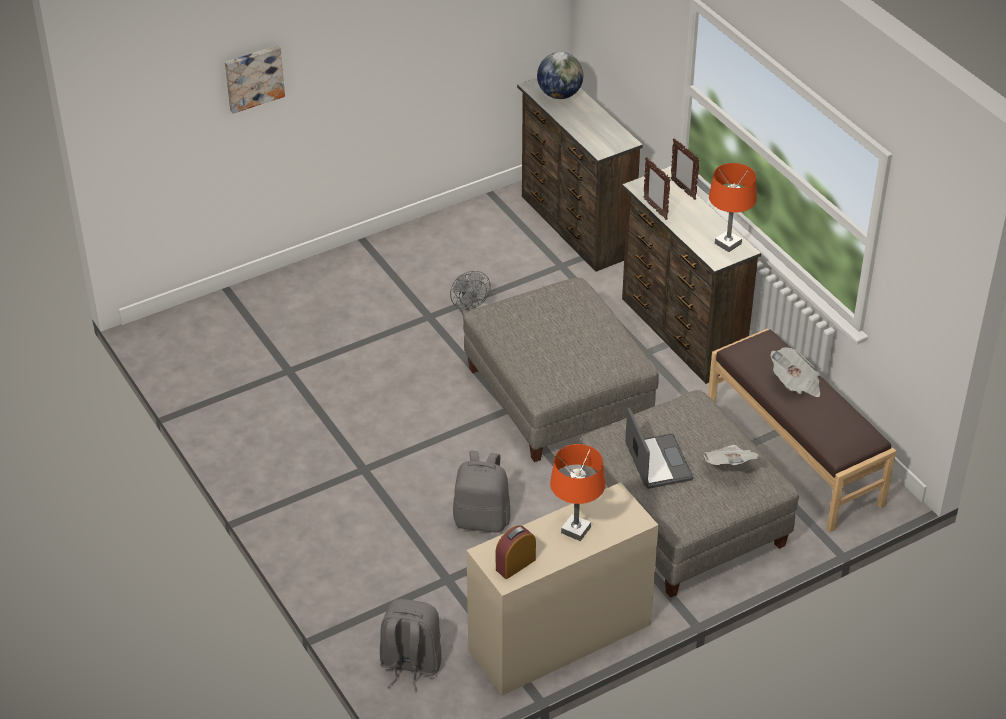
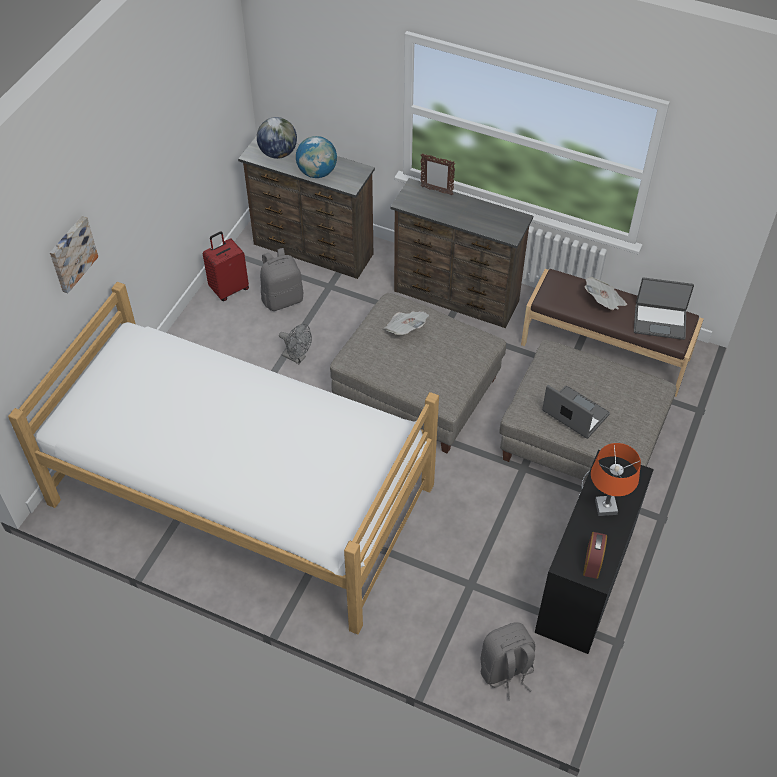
camera: 35 degrees left, 10 degrees up
(310, 399) = (241, 493): none -> bed
(460, 225) = (229, 289): none -> red suitcase
(482, 519) = (452, 520): grey backpack -> grey backpack (282, 299)
(560, 638) = (585, 583): beige desk -> black desk
(580, 126) = (317, 173): none -> globe
(655, 209) = (432, 216): picture frame -> none
(728, 243) = (505, 219): orange table lamp -> none
(729, 466) = (621, 389): newspaper -> newspaper (405, 329)
(839, 428) = (659, 321): none -> laptop

